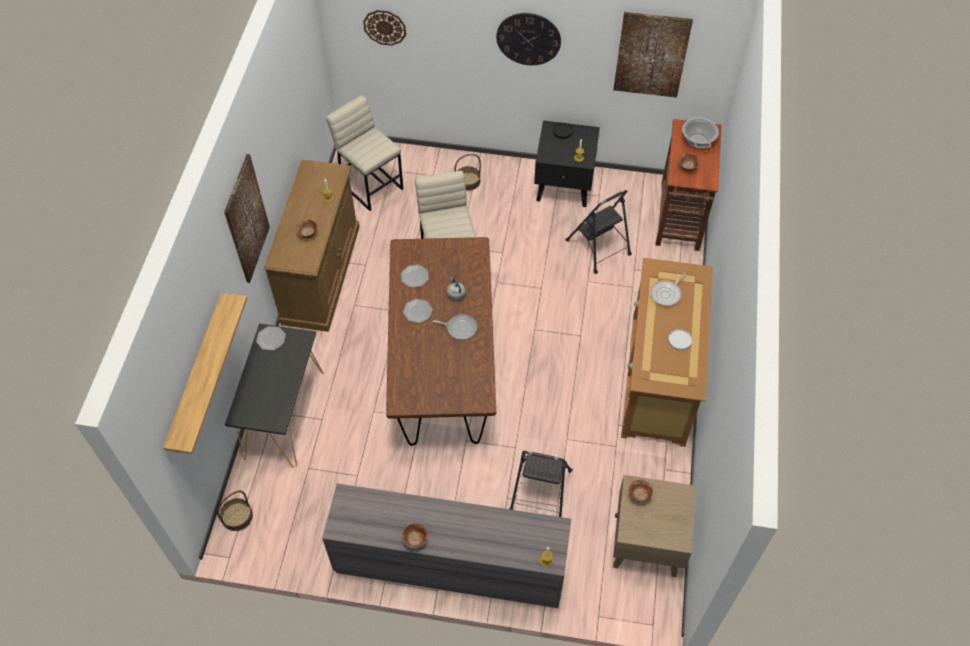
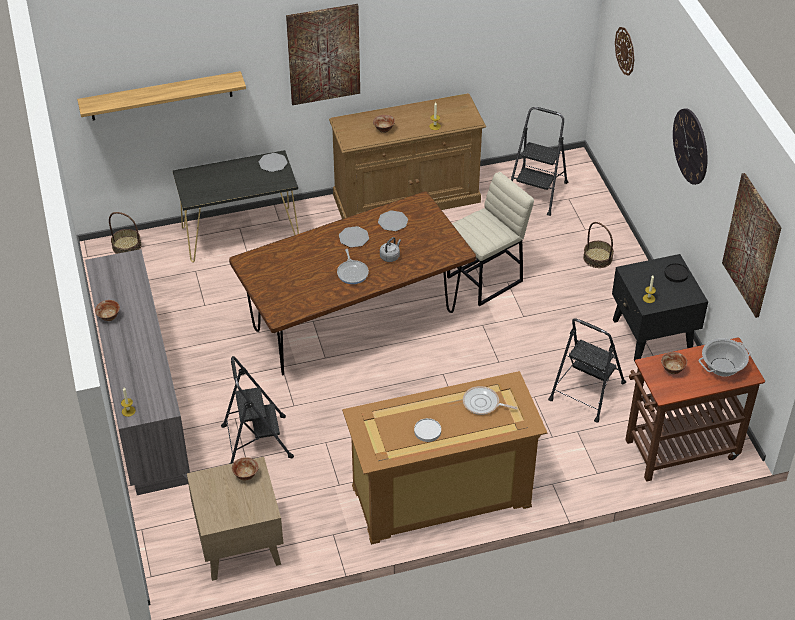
camera: 65 degrees right, 10 degrees down
(370, 185) = (537, 190): beige chair -> black step ladder

